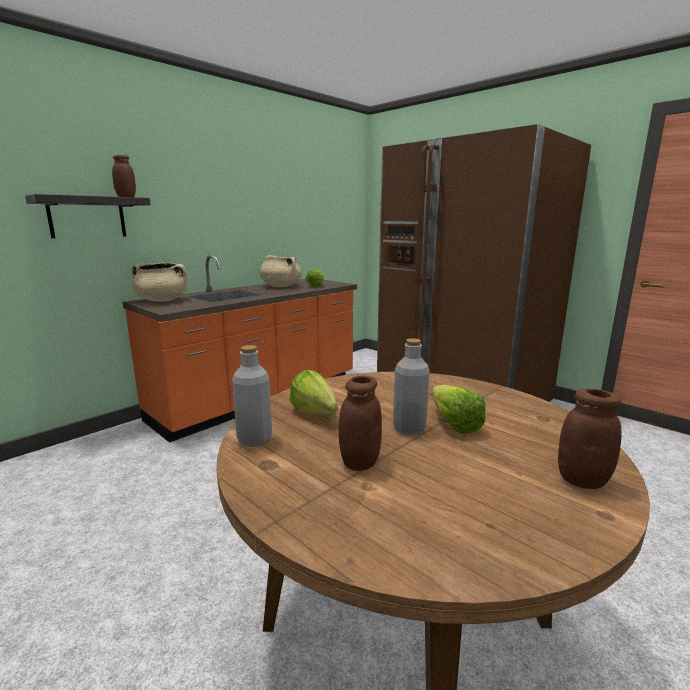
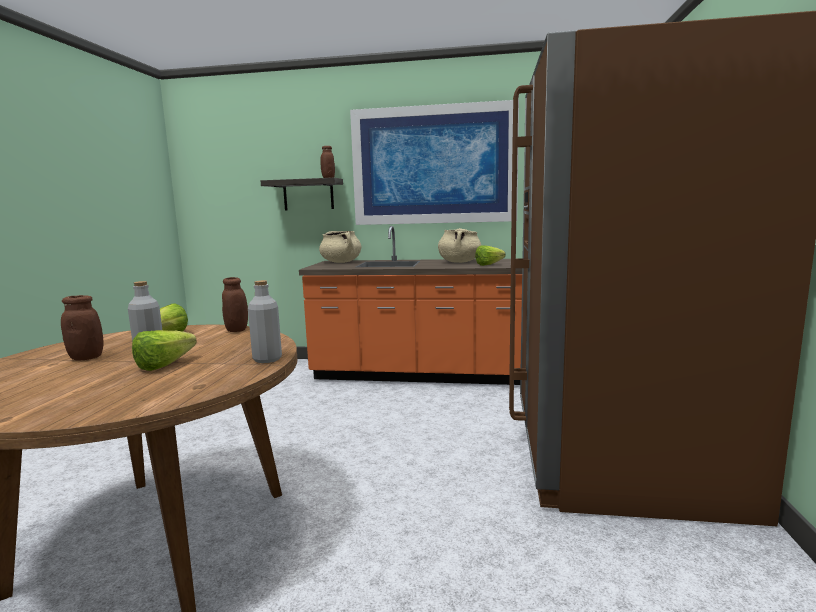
camera: 55 degrees right, 5 degrees down
(232, 191) = (434, 165): none -> picture
(254, 439) = (115, 336): grey bottle -> grey bottle (267, 359)
(582, 480) = (63, 408): brown jar -> brown jar (237, 330)

